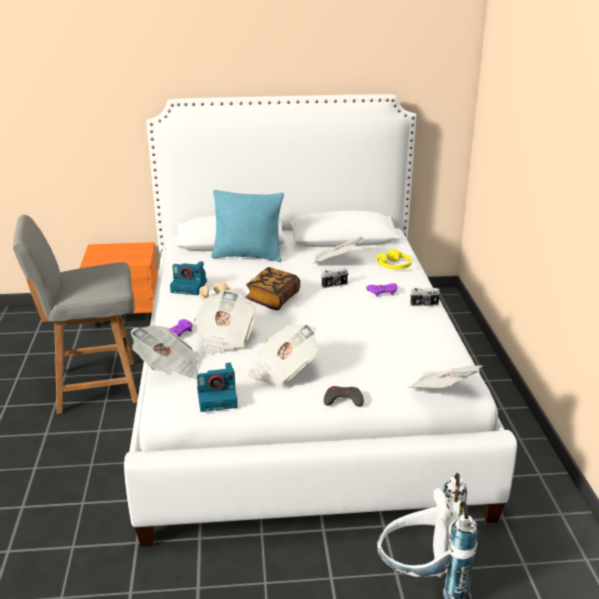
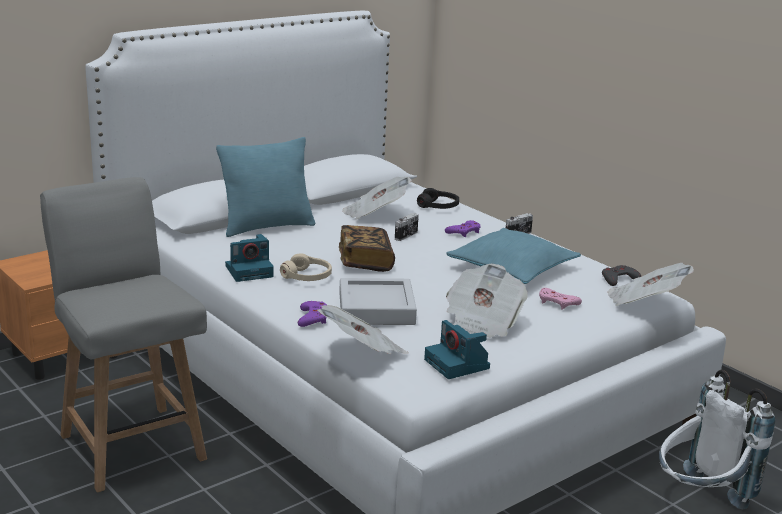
camera: 35 degrees left, 5 degrees down
(94, 386) = (131, 445): grey chair -> grey chair turned 105 degrees clockwise
(218, 397) = (458, 364): camera -> camera turned 105 degrees clockwise
(224, 337) = (376, 309): newspaper -> grey tray
(343, 400) = (573, 333): grey game controller -> grey game controller (618, 279)
(368, 370) = (557, 302): none -> pink game controller
(376, 332) = (512, 268): none -> turquoise pillow
(394, 266) = (438, 206): yellow headphones -> black headphones

